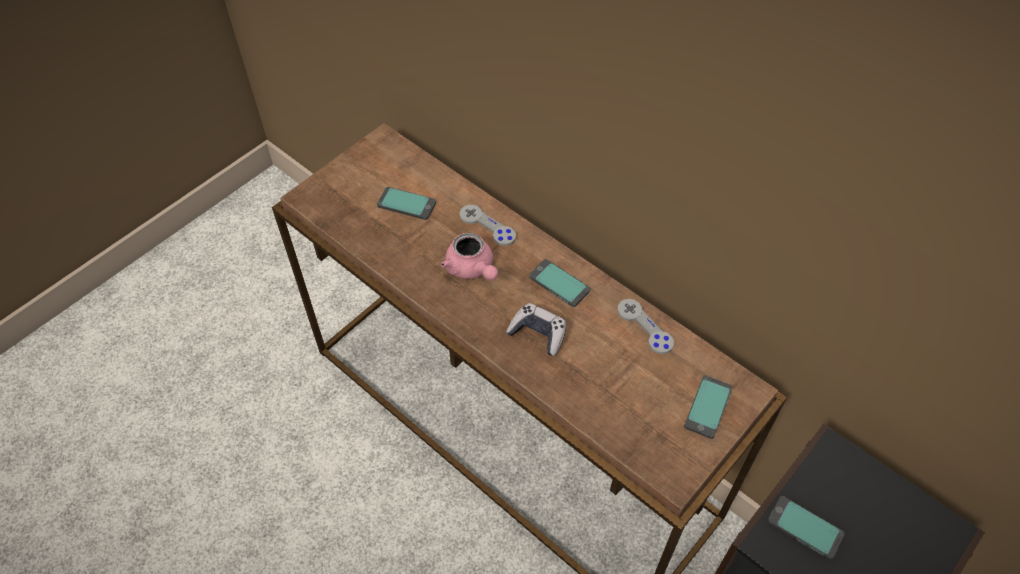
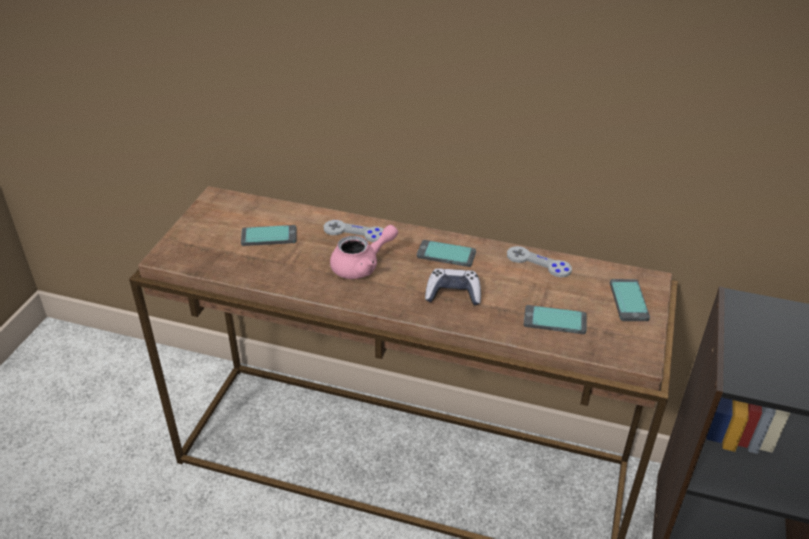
camera: 25 degrees left, 15 degrees down
(472, 269) = (362, 266): pink teapot -> pink teapot turned 60 degrees counterclockwise
(804, 528) = (761, 359): phone -> phone (554, 321)

